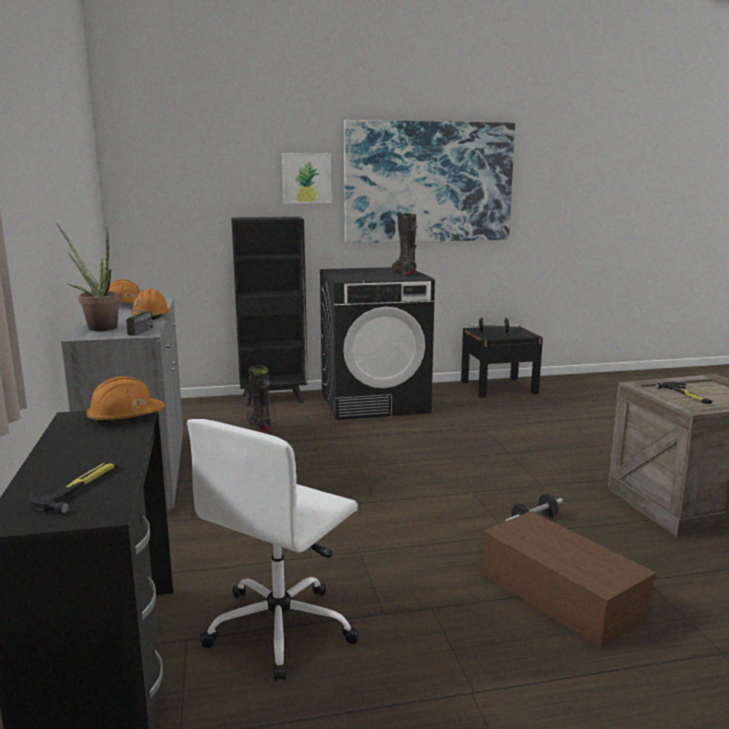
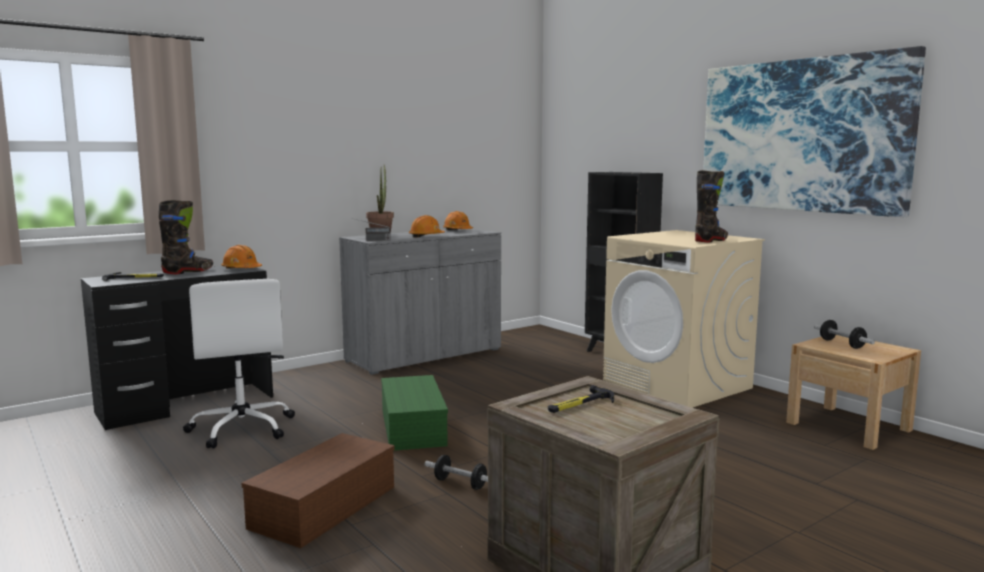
camera: 65 degrees right, 5 degrees down
(259, 426) = (549, 363): black boot -> black boot (188, 271)
(282, 627) = (242, 428): white office chair -> white office chair turned 120 degrees counterclockwise
(306, 178) = (676, 133): picture -> none
(374, 402) = (677, 384): black washing machine -> beige washing machine
(377, 518) = (411, 427): none -> green storage box
(498, 387) = (848, 426): black nightstand -> beige nightstand

